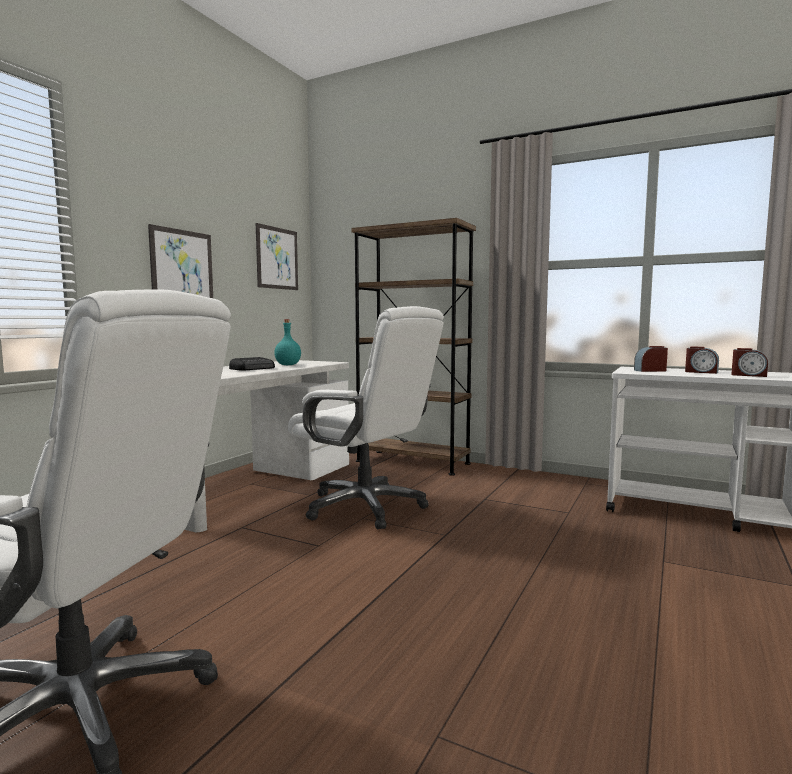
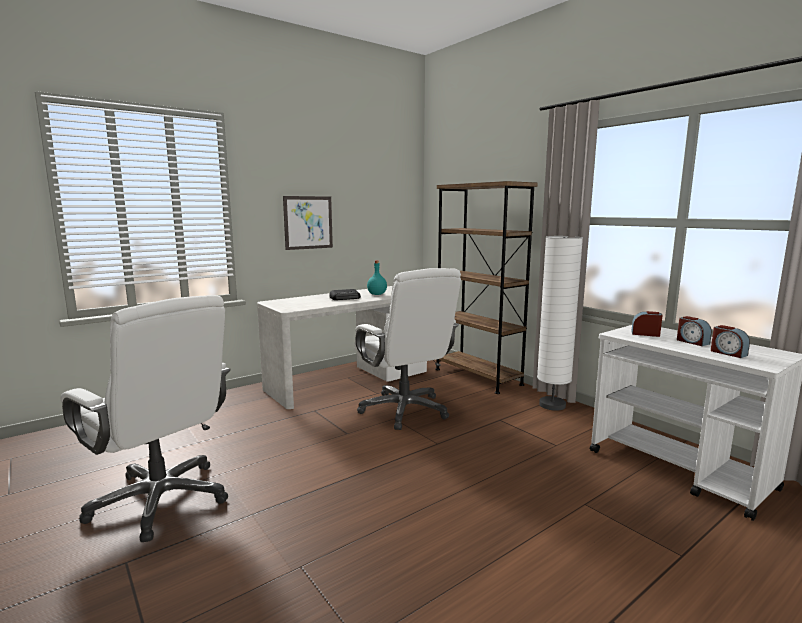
camera: 25 degrees right, 5 degrees up
(277, 258) = (390, 206): picture -> none
(520, 477) = (552, 405): none -> white floor lamp

